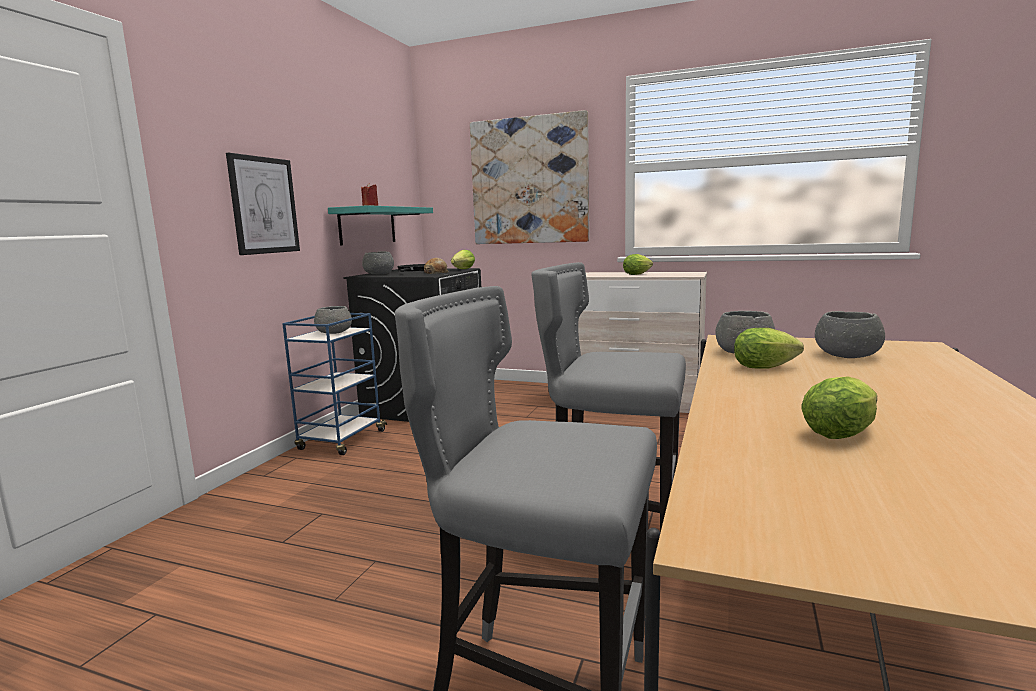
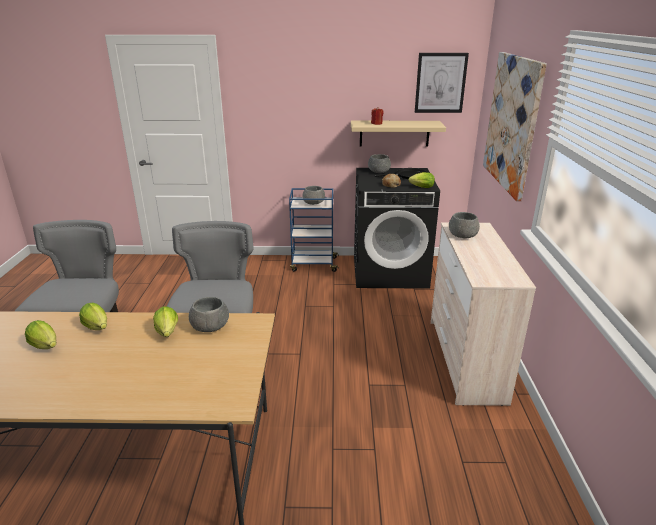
camera: 70 degrees right, 15 degrees up
(264, 205) = (294, 120): picture -> picture (440, 83)
(367, 226) = (394, 133): turquoise shelf -> beige shelf
(638, 274) = (480, 254): lettuce -> lettuce (98, 328)
(848, 355) = (200, 365): grey bowl -> grey bowl (462, 235)

